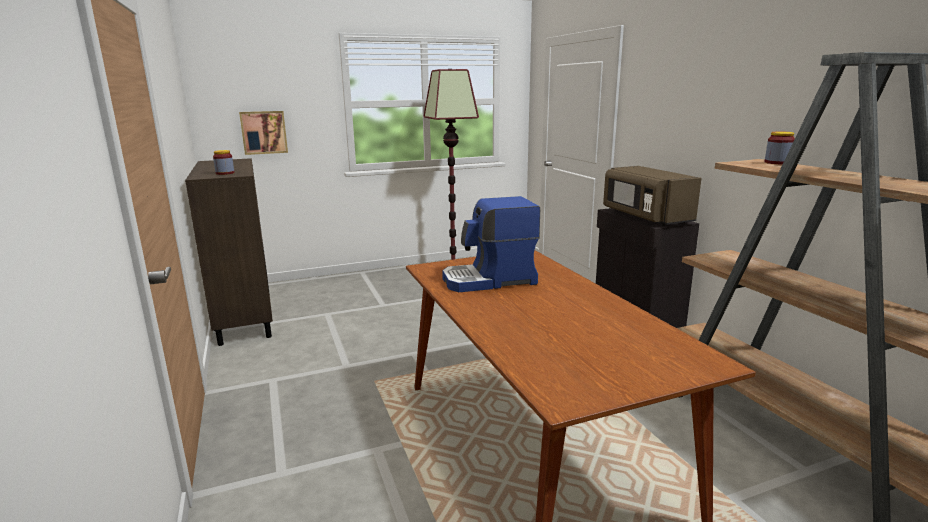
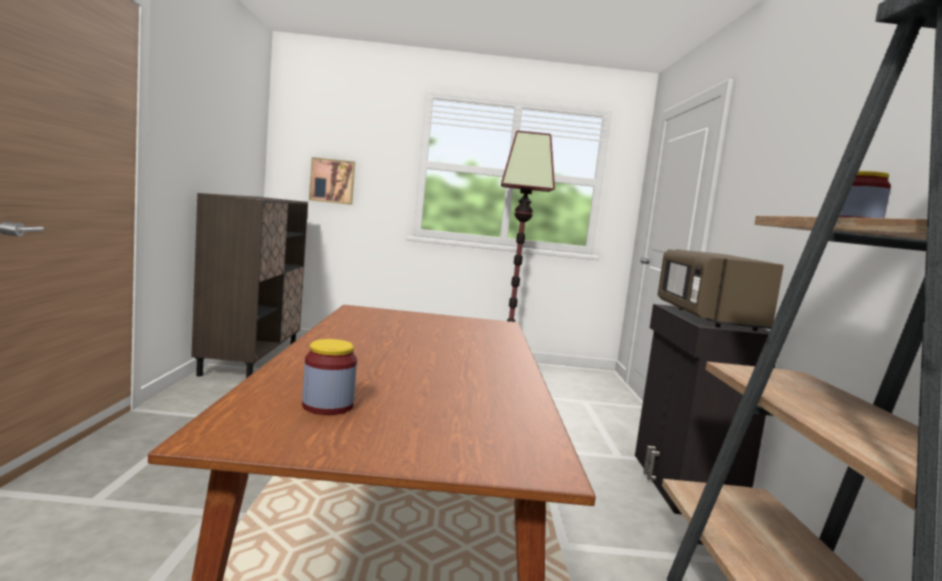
camera: 20 degrees right, 10 degrees down
(225, 173) = (245, 197): jar -> jar (327, 406)
(490, 280) = (405, 330): coffee machine -> none

